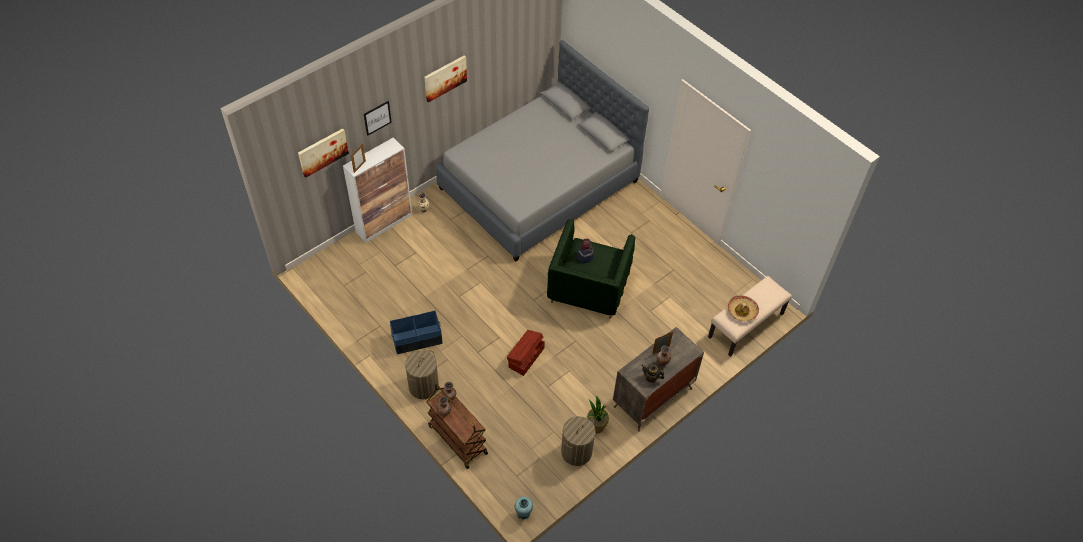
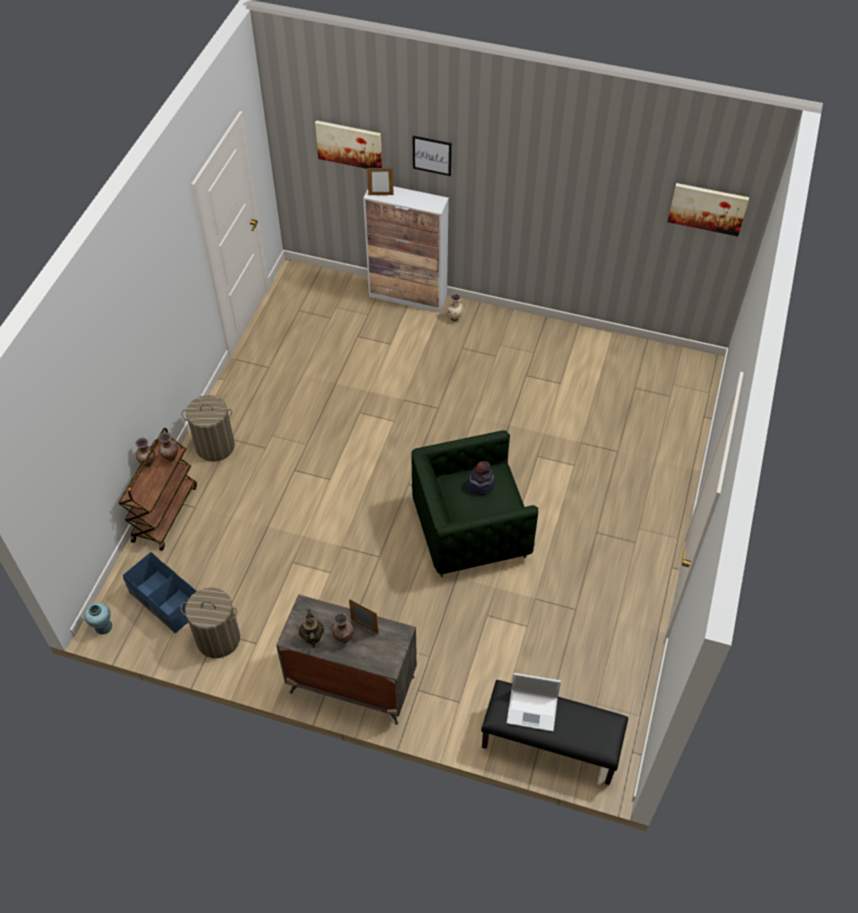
camera: 60 degrees right, 0 degrees up
(417, 339) = (273, 407): blue storage box -> blue storage box (166, 602)
(445, 78) = (544, 173): picture -> picture (707, 208)
(525, 357) = (318, 519): brown storage box -> none
(539, 185) = (587, 400): grey bed -> none
(596, 427) = (267, 642): potted plant -> none
(742, 311) = (533, 710): hat -> laptop
(746, 326) = (549, 744): beige bench -> black bench

